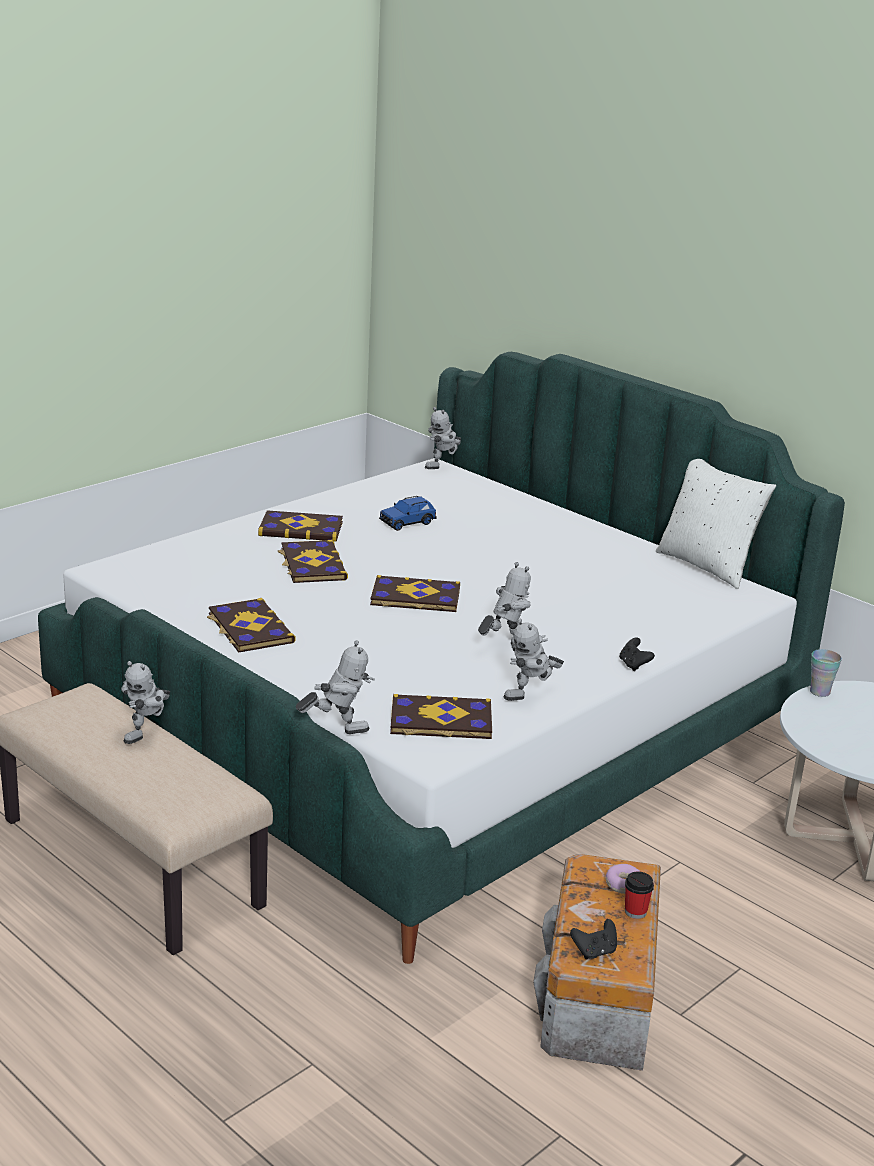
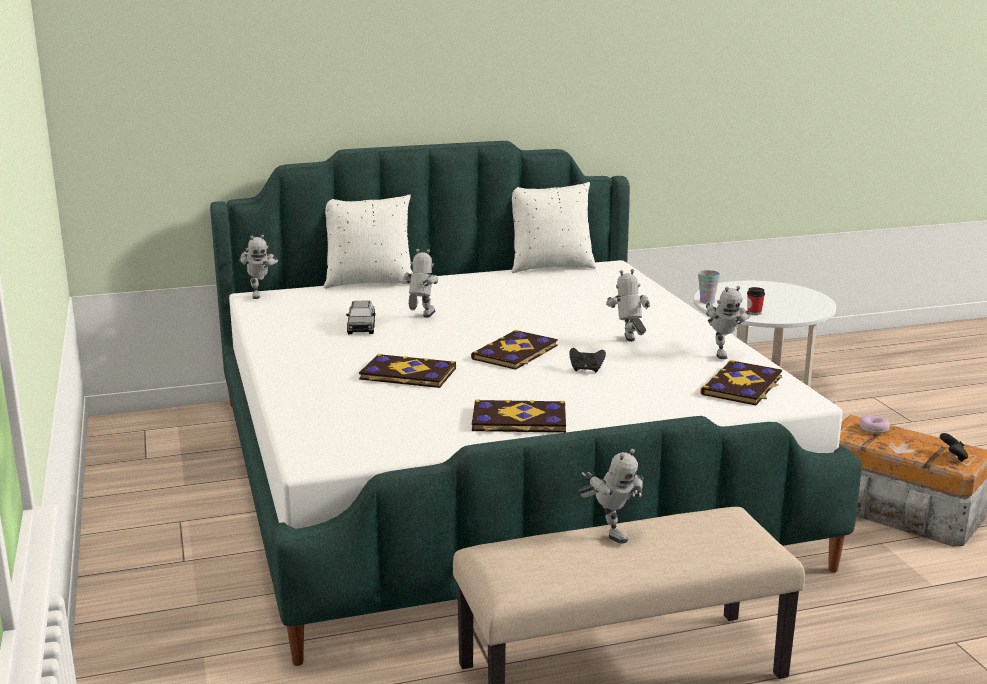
camera: 60 degrees left, 5 degrees down
(301, 528) = (322, 364): book -> none
(337, 730) = (742, 420): toy robot -> toy robot (420, 318)
(407, 523) = (361, 327): blue toy car -> grey toy car
(535, 498) = (369, 282): none -> white pillow
(634, 665) = (691, 316): black game controller -> black game controller (586, 370)
(635, 912) = (908, 434): cup -> cup (754, 313)

